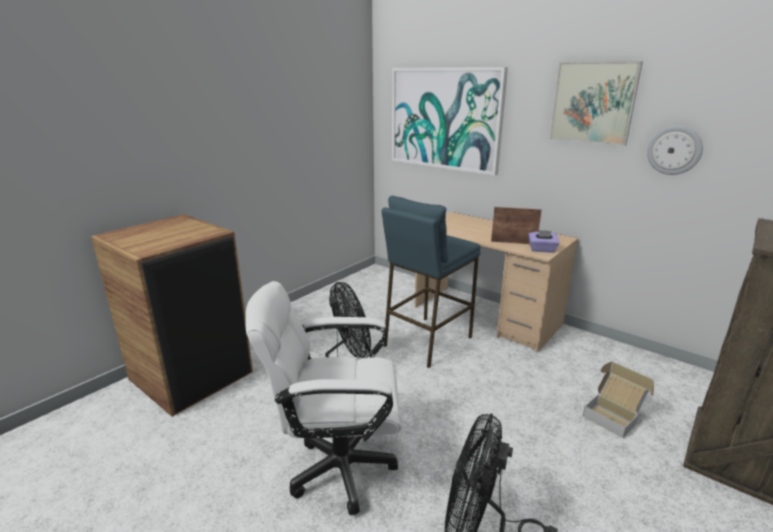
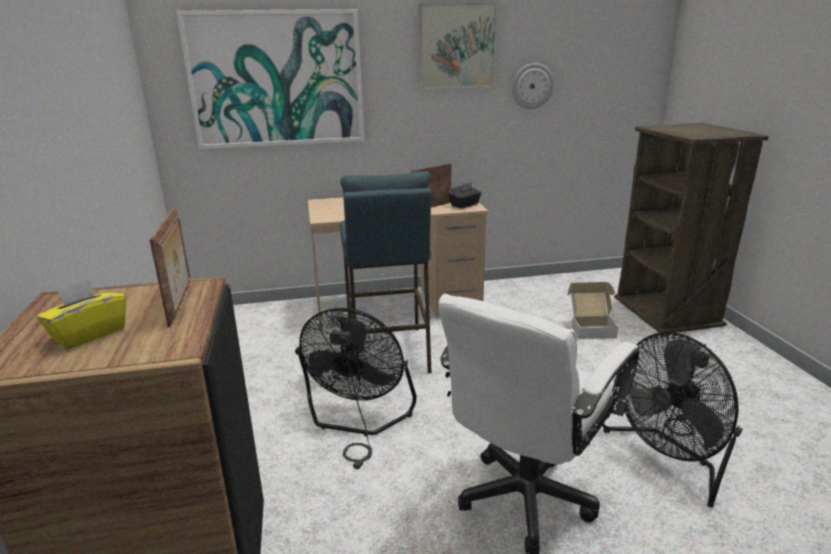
camera: 50 degrees left, 0 degrees up
(148, 235) = (89, 334): none -> yellow tissue box
(193, 235) = (181, 302): none -> picture frame
(542, 250) = (465, 205): purple tissue box -> black tissue box

